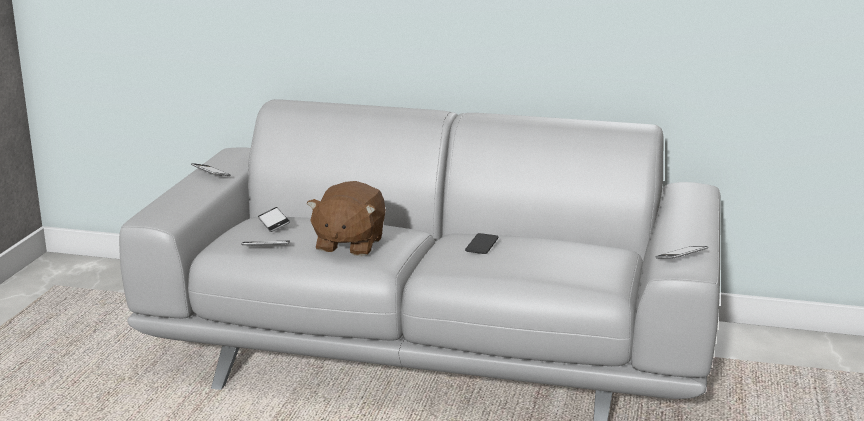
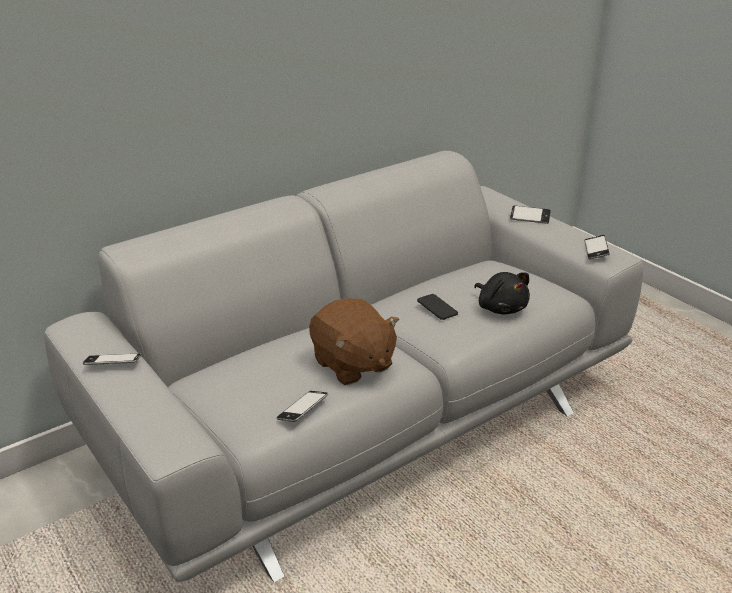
camera: 50 degrees left, 10 degrees up
(274, 223) = (248, 382): phone -> phone (530, 218)
(527, 265) = (501, 308): none -> black plush toy

